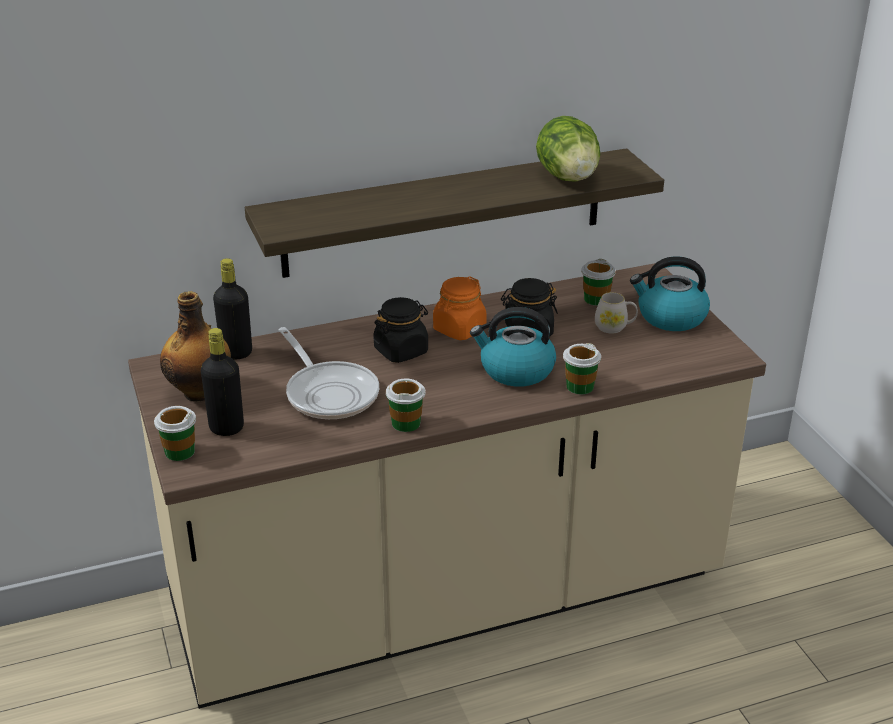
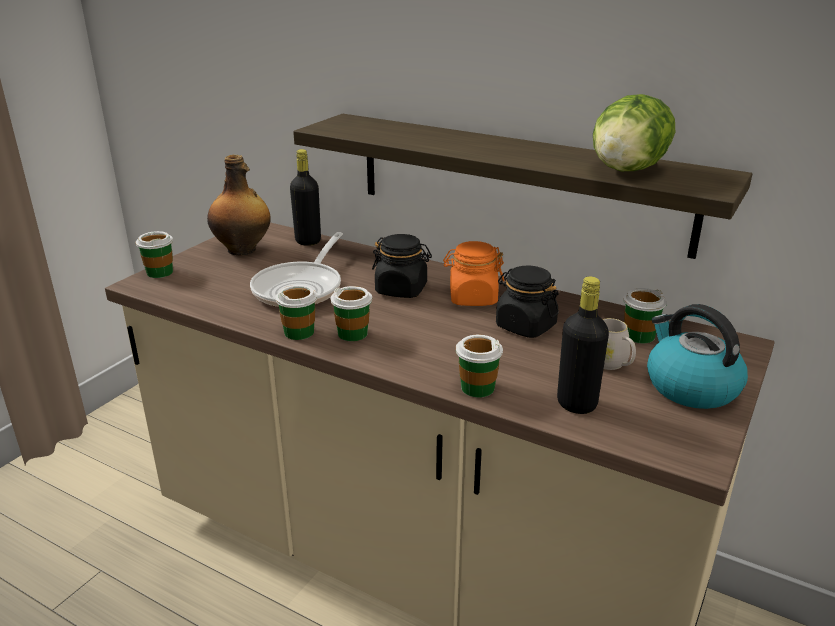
camera: 50 degrees right, 5 degrees down
(226, 428) = (208, 274): black bottle -> black bottle (576, 404)
(441, 401) = (353, 334): none -> cup
(515, 370) = (452, 346): kettle -> none

